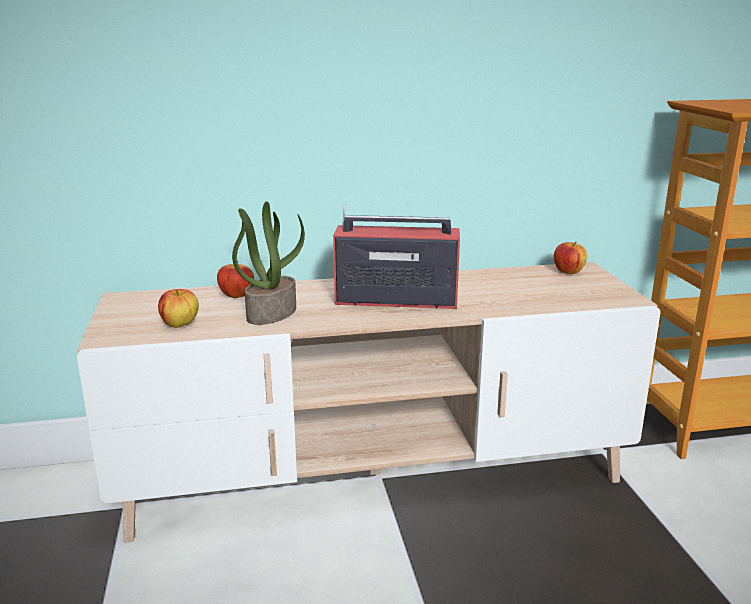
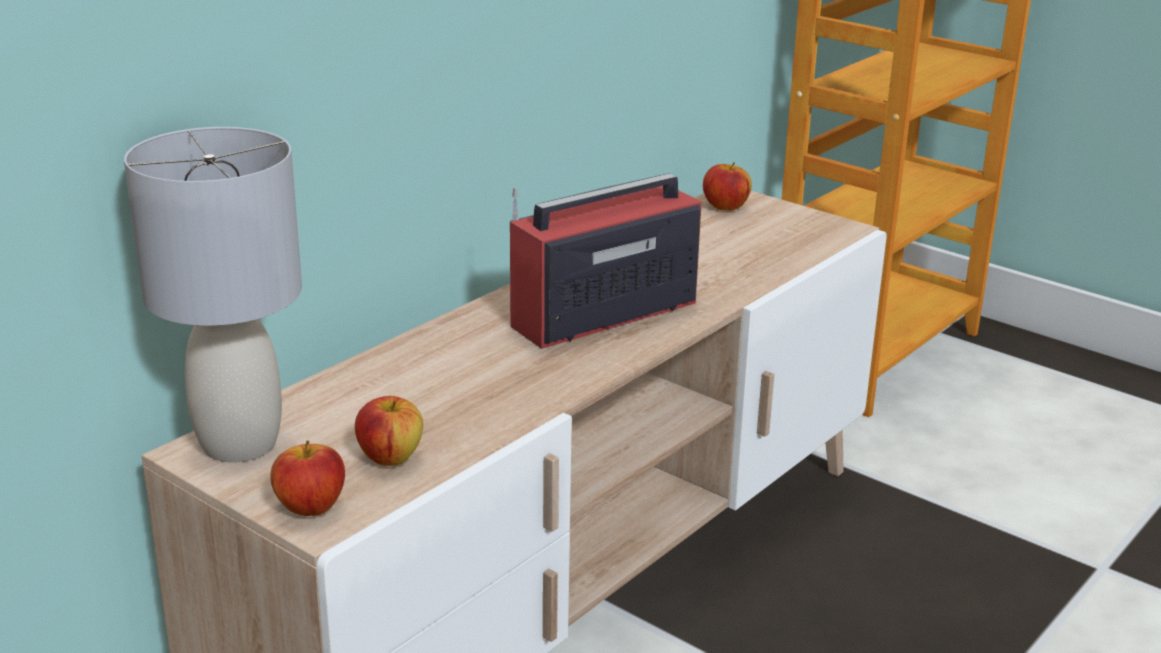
camera: 40 degrees left, 5 degrees up
(140, 300) = (240, 443): none -> grey table lamp
(236, 295) = (377, 382): apple -> apple (310, 507)
(271, 313) = (484, 392): potted plant -> none

